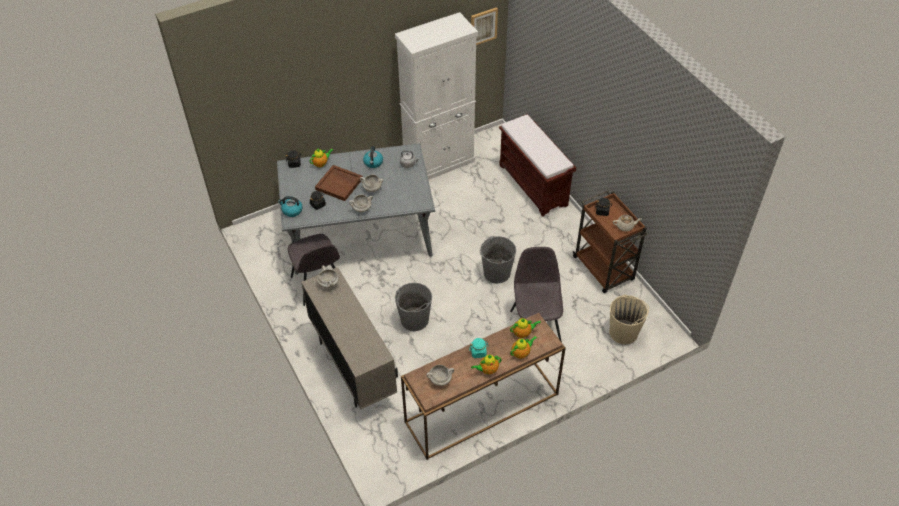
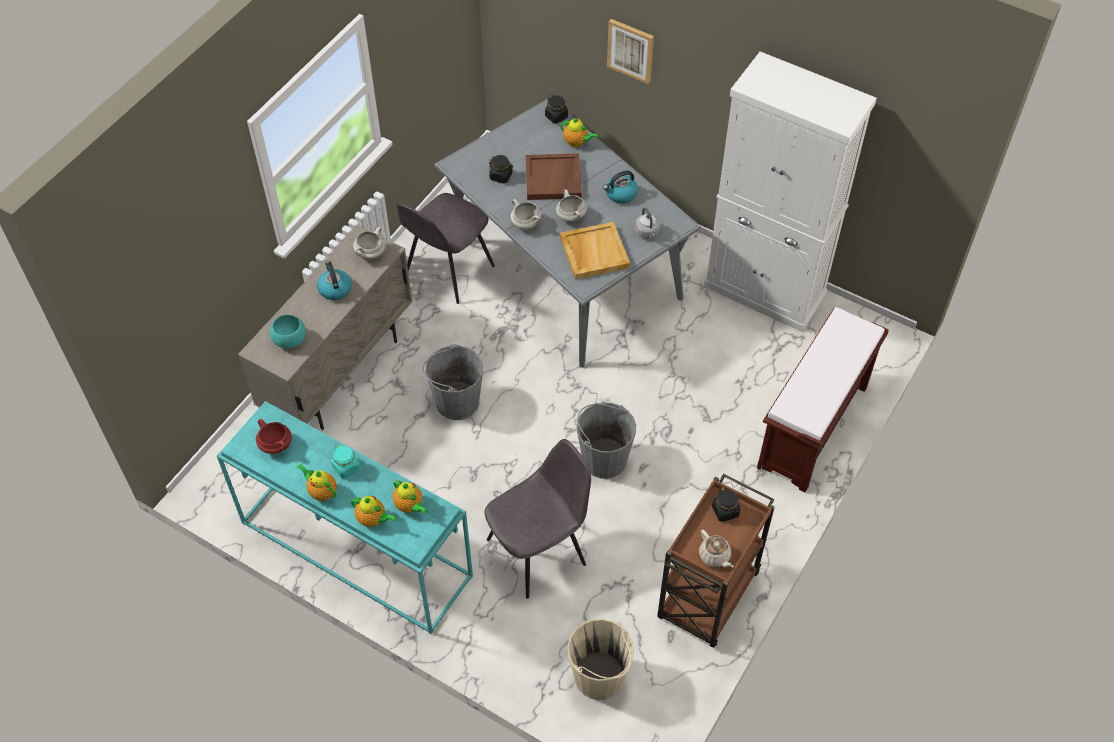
camera: 60 degrees right, 5 degrees up
(292, 210) = (472, 156): kettle -> kettle (335, 289)
(364, 346) = (290, 340): none -> turquoise bowl
(404, 190) = (593, 252): none -> beige tray
(440, 380) = (276, 445): white cooking pot -> red cooking pot
(481, 409) = (353, 550): brown console table -> turquoise console table
(483, 26) = (918, 152): picture -> picture (631, 50)

